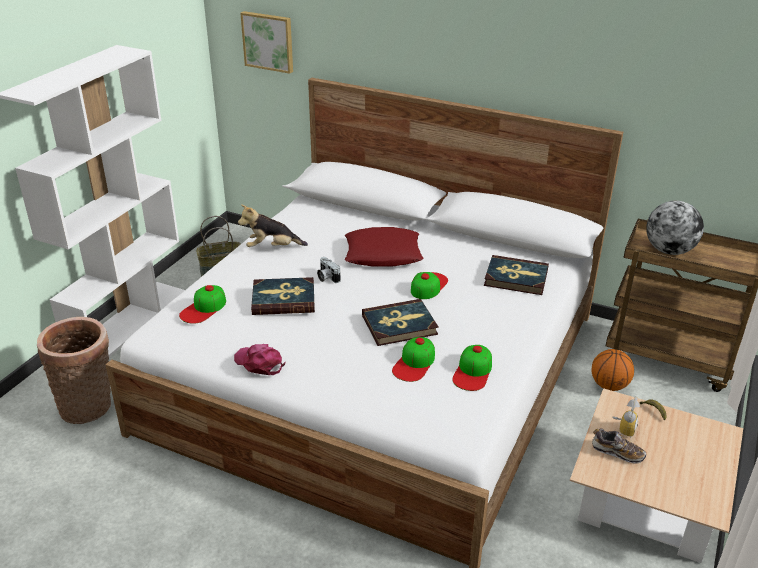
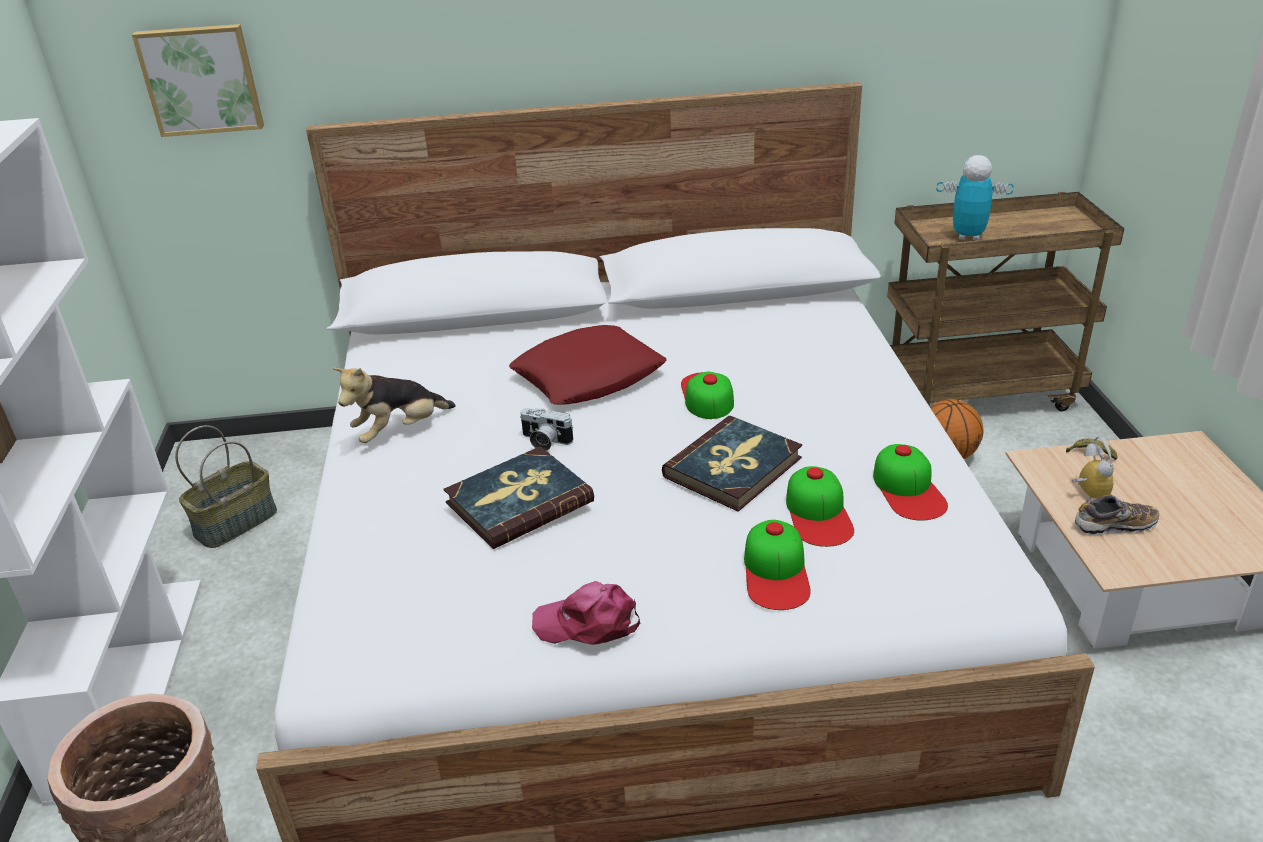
camera: 30 degrees left, 0 degrees up
(203, 308) = (393, 575): cap -> cap (776, 572)
(516, 278) = (808, 340): book -> none
(669, 251) = (967, 236): globe -> toy robot

